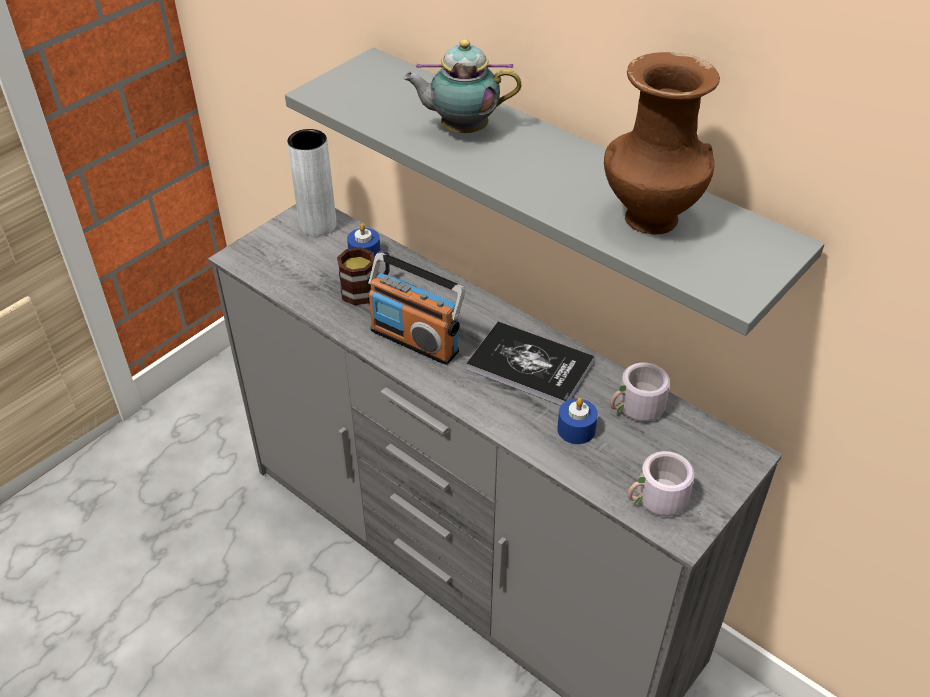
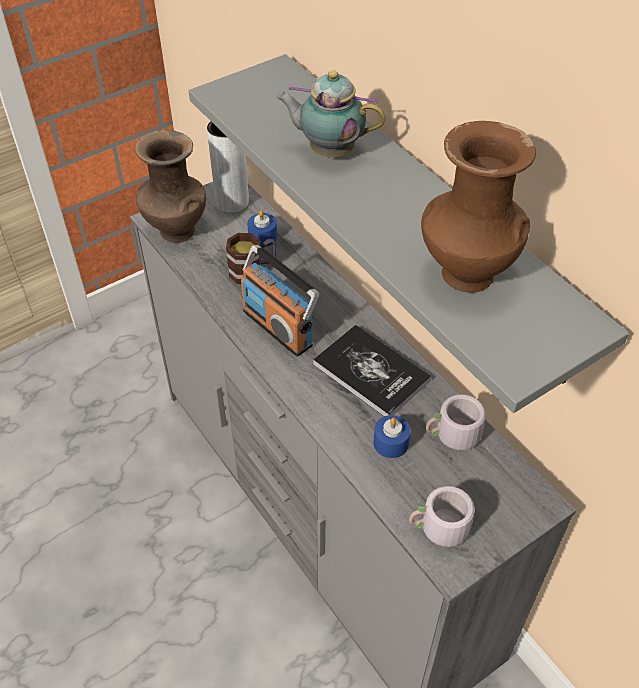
camera: 15 degrees right, 5 degrees up
(266, 264) = (176, 231): none -> brown vase

